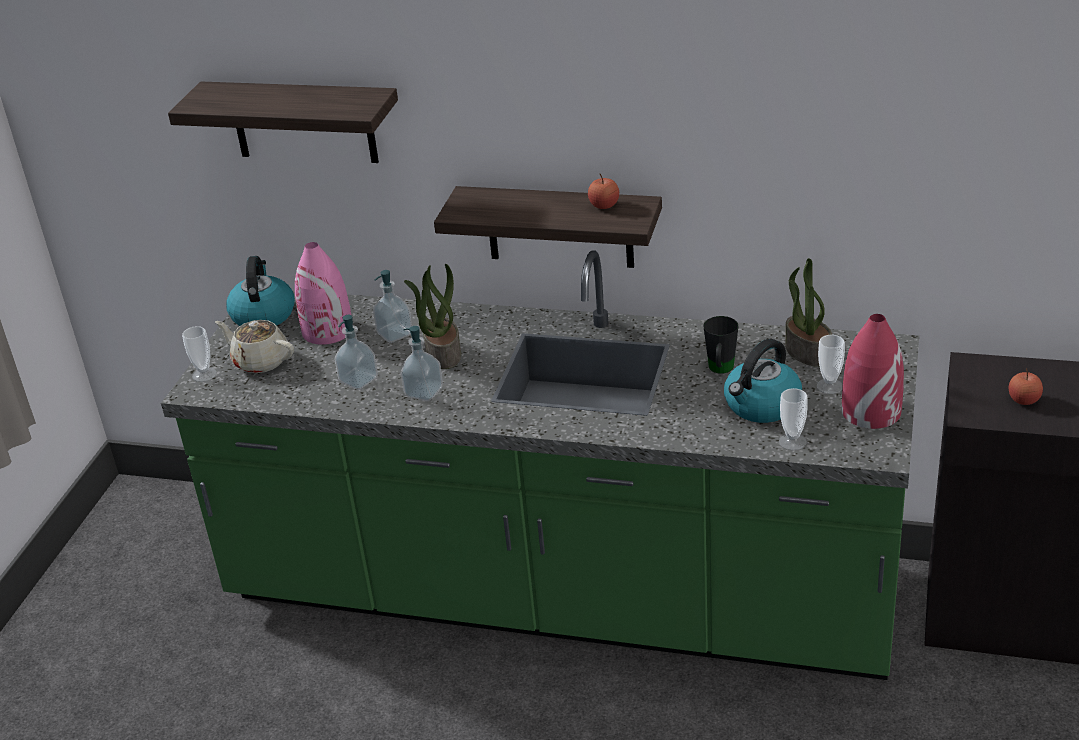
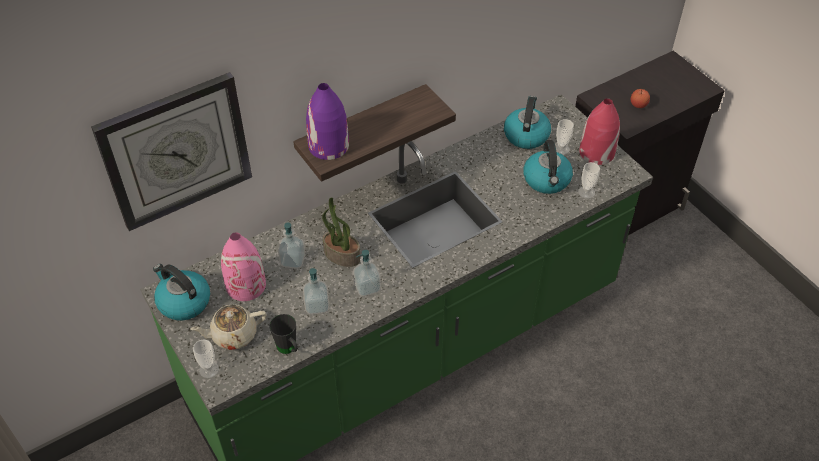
camera: 50 degrees left, 15 degrees up
(303, 122) = (176, 151): shelf -> wall clock
(478, 203) = (328, 146): none -> purple vase
(604, 205) = (405, 107): apple -> none
(720, 370) = (501, 171): black mug -> black mug (289, 349)
(806, 352) = (526, 135): potted plant -> kettle

